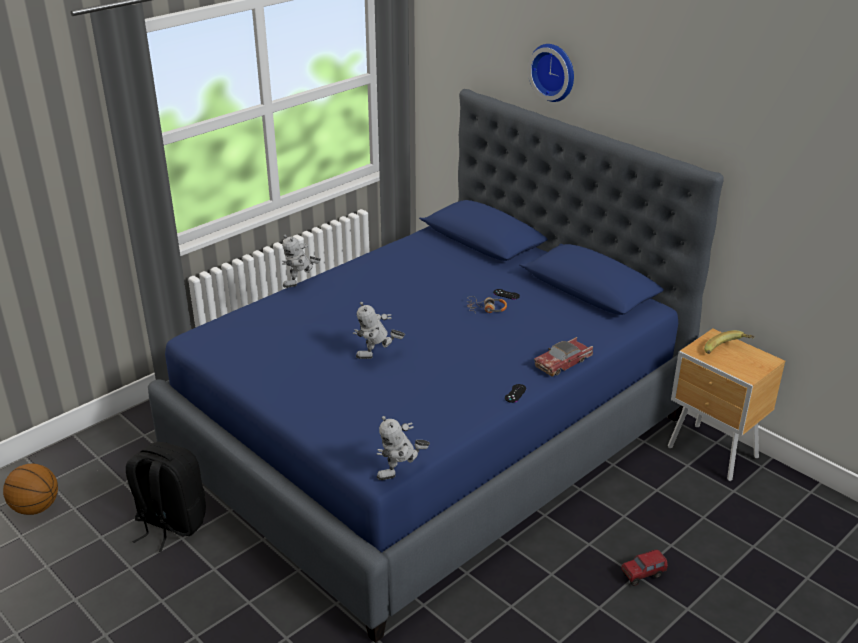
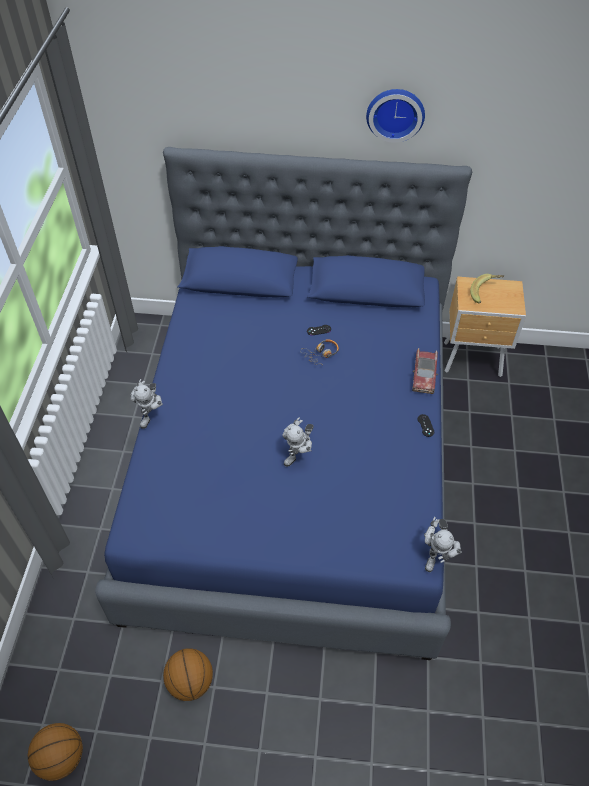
camera: 40 degrees left, 20 degrees up
(170, 523) = (190, 682): black backpack -> basketball
(554, 71) = (270, 110): wall clock -> wall clock (395, 113)
(643, 575) = (521, 485): toy truck -> none

